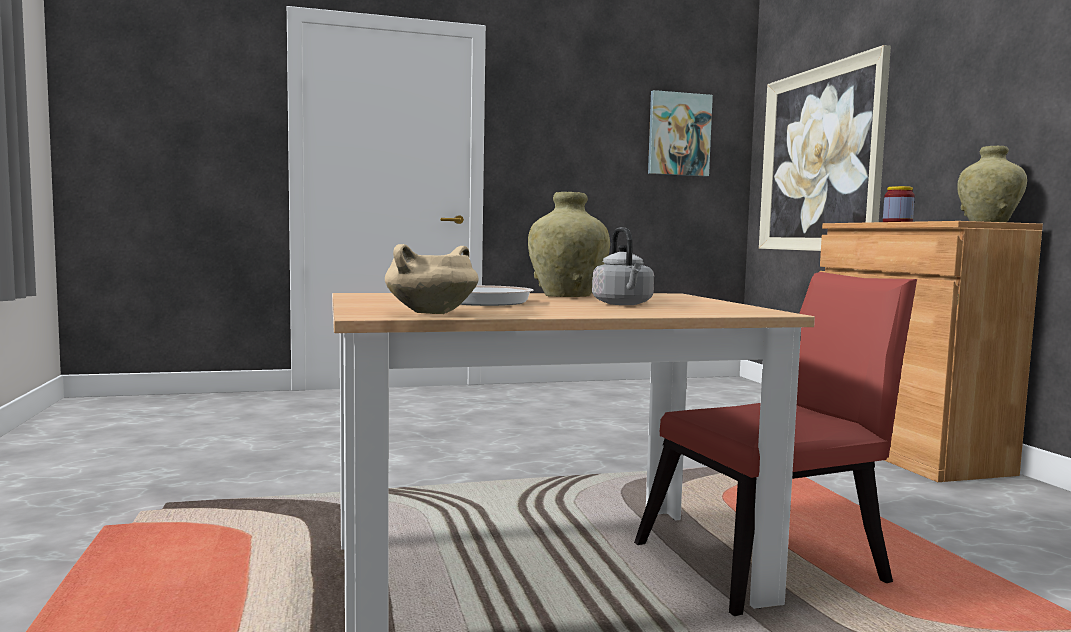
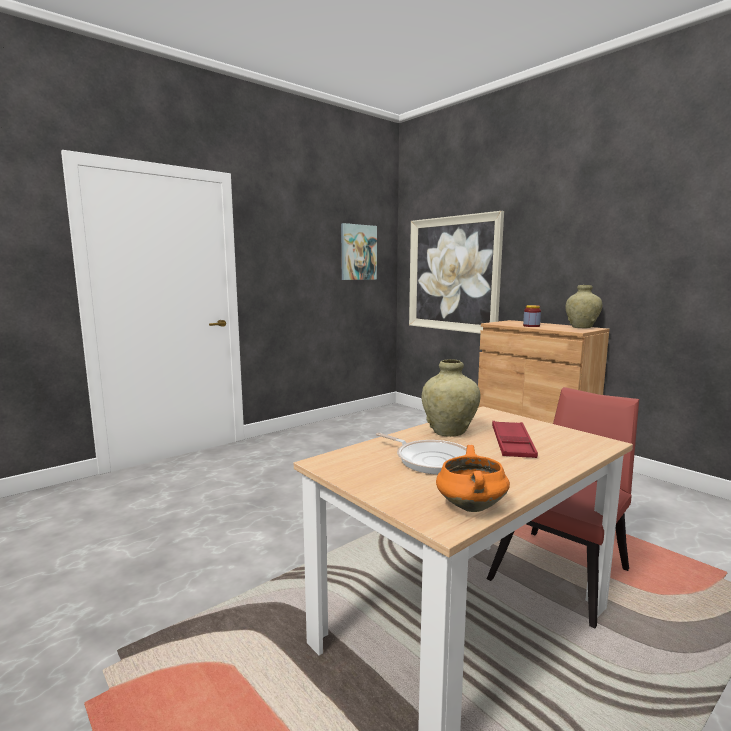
camera: 25 degrees left, 5 degrees up
(431, 313) = (470, 506): beige cooking pot -> orange cooking pot
(623, 304) = (512, 444): grey kettle -> red tray

